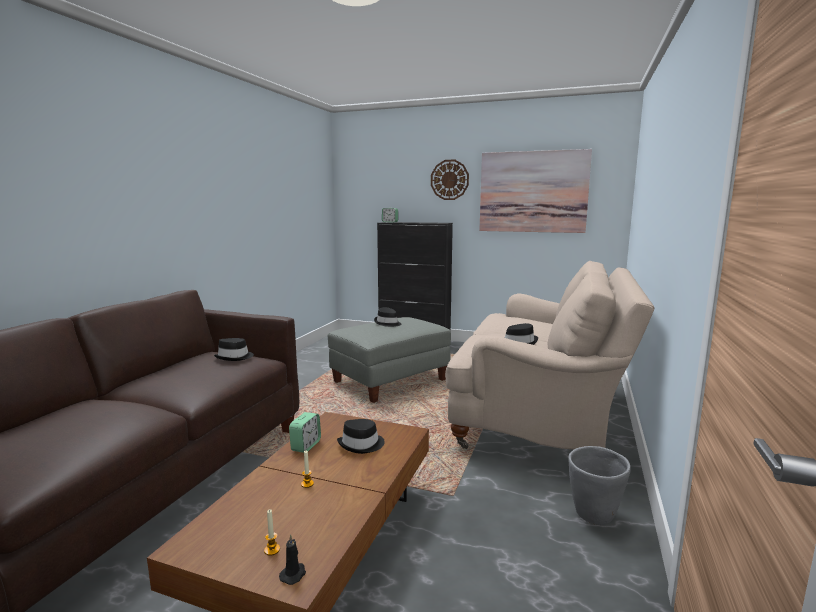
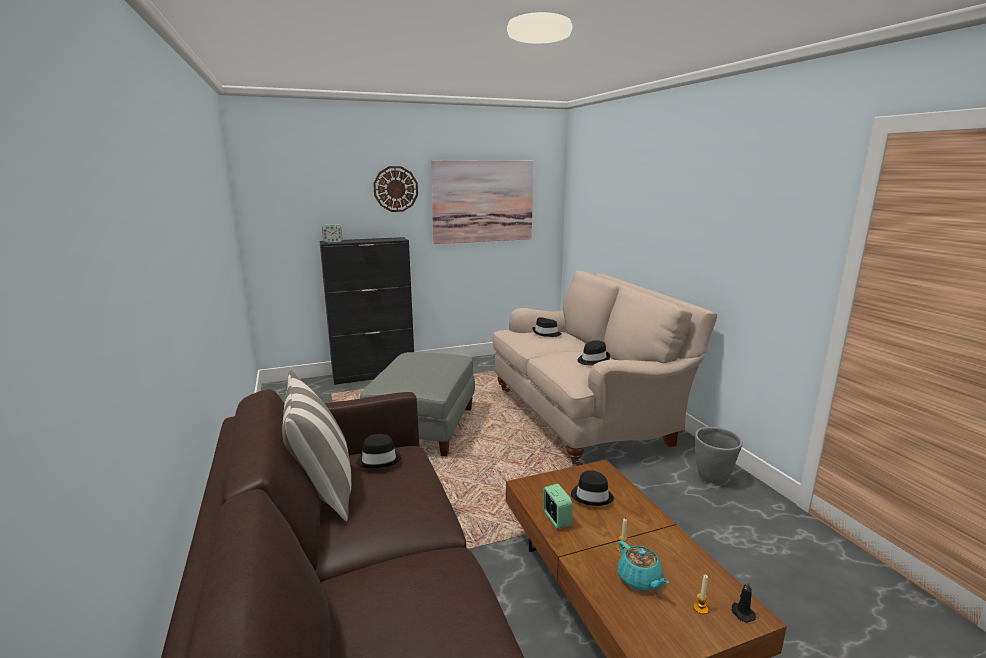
camera: 40 degrees left, 5 degrees up
(181, 362) = (322, 490): none -> pillow
(275, 507) = (640, 580): none -> turquoise teapot
(387, 323) = (415, 366): black hat -> black hat (546, 333)

